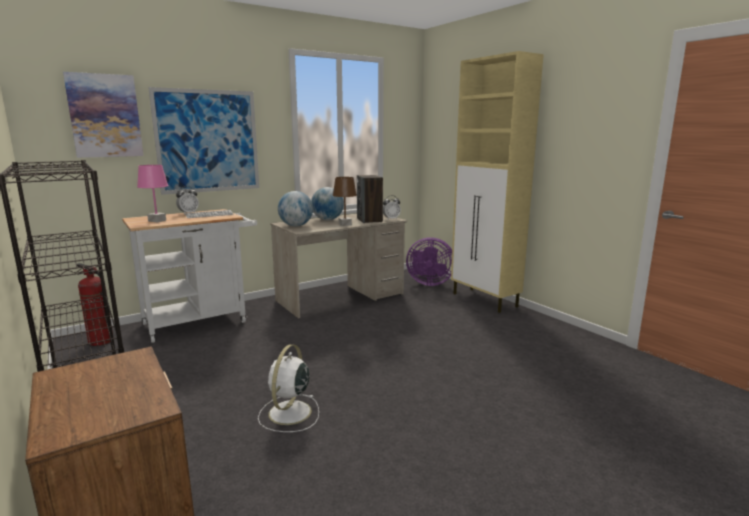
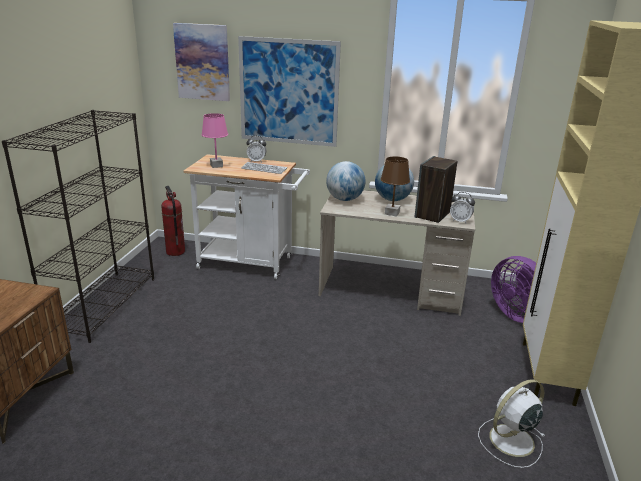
camera: 45 degrees right, 10 degrees up
(289, 414) = (176, 383): white fan -> white fan (510, 441)

